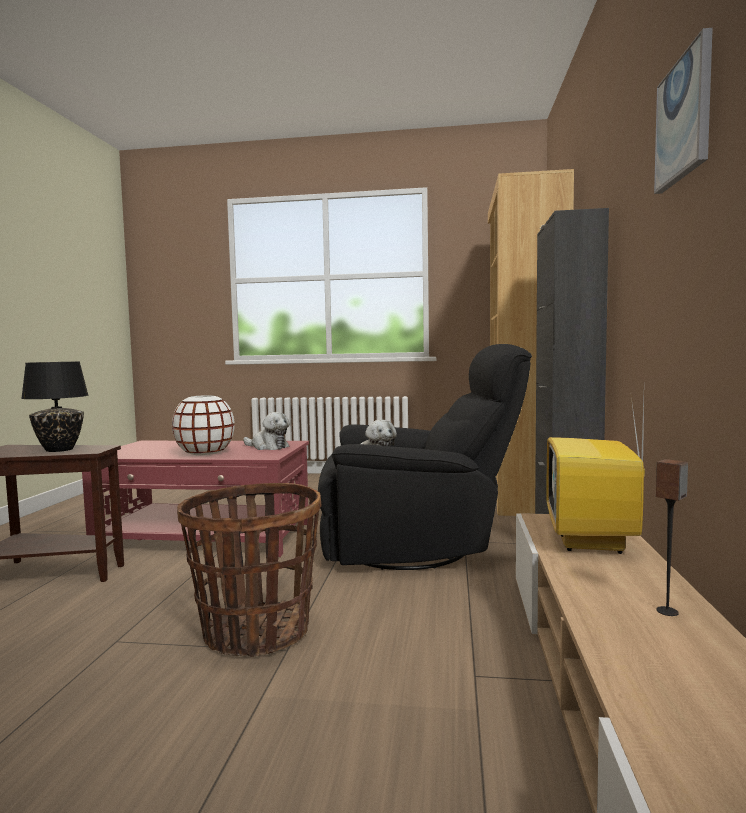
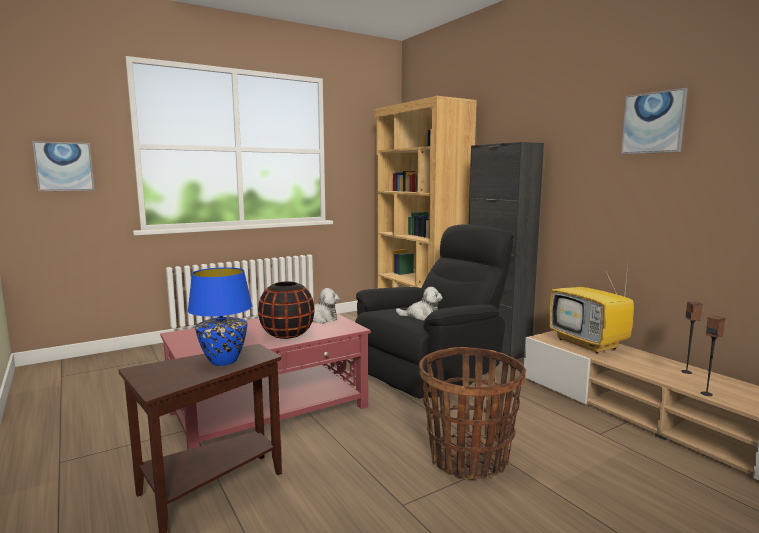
camera: 40 degrees left, 5 degrees up
(60, 450) = (224, 361): black table lamp -> blue table lamp
(178, 302) = (64, 166): none -> picture
(204, 452) = (287, 334): white vase -> black vase
(604, 646) = (706, 394): none -> speaker

